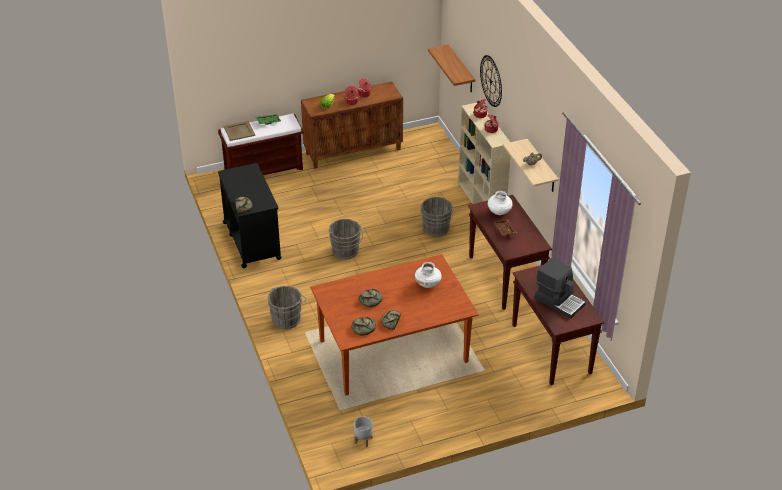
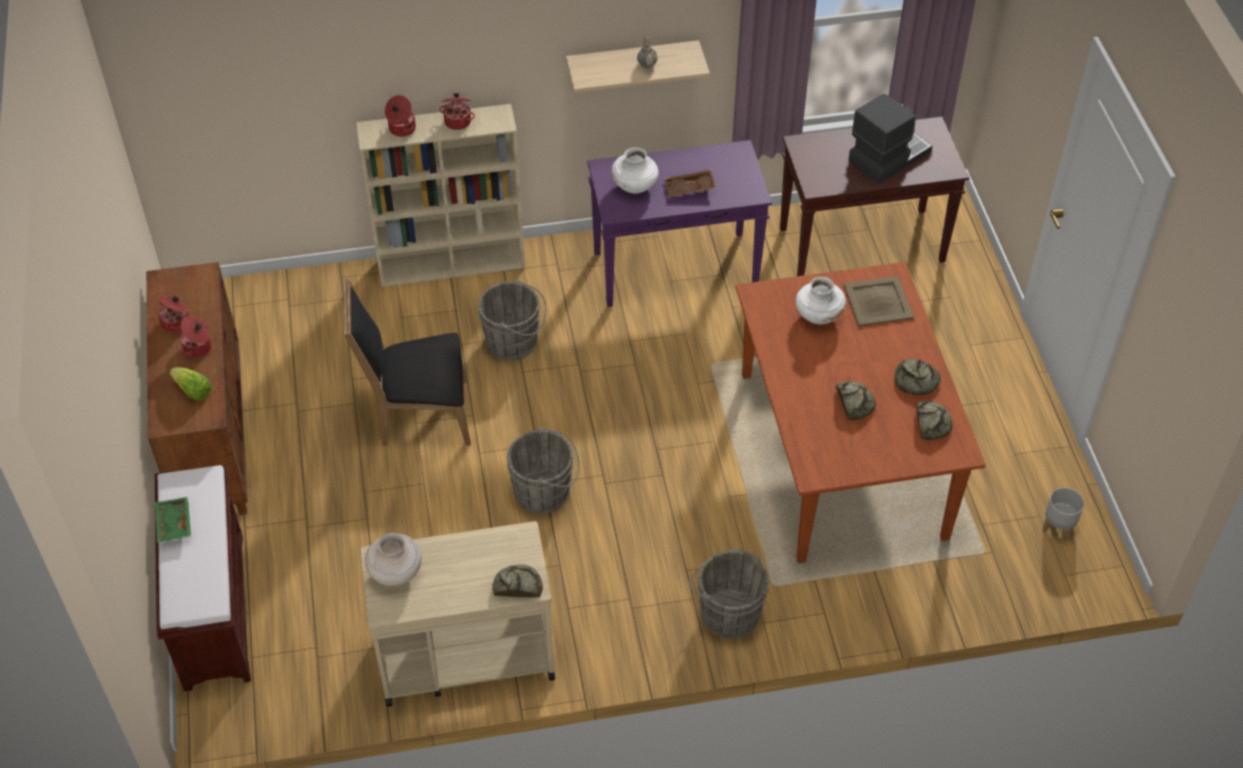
camera: 80 degrees left, 10 degrees up
(239, 131) = (190, 585): beige tray -> beige tray (878, 301)
(245, 173) = (395, 573): none -> beige vase
(251, 240) = (464, 655): black cart -> beige cart
(381, 206) = (418, 415): none -> black chair
(461, 69) = (246, 123): shelf -> none
(491, 81) = (388, 57): wall clock -> none
(505, 278) = (676, 269): brown console table -> purple console table

